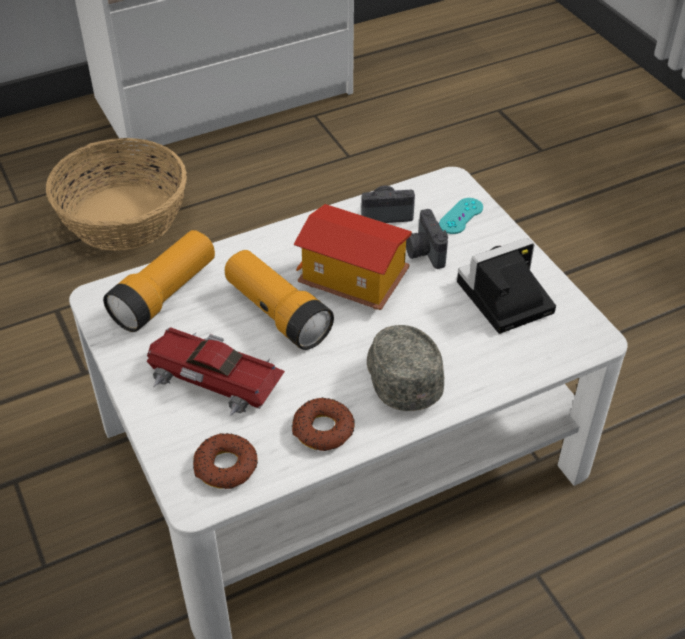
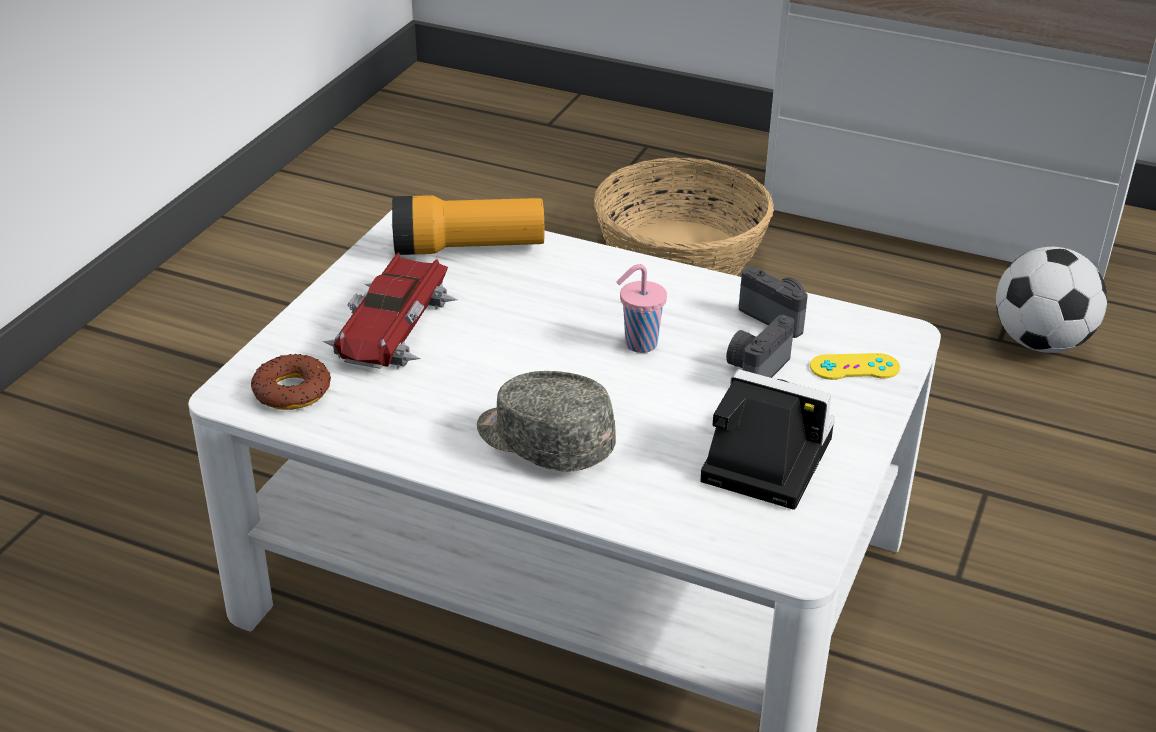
camera: 50 degrees right, 10 degrees down
(212, 379) = (393, 328): toy car -> toy car turned 150 degrees counterclockwise
(277, 313) = (529, 321): flashlight -> none
(323, 430) = (405, 426): donut -> none
(351, 282) = (638, 344): toy house -> pink cup
(367, 145) = (1040, 343): none -> football
(401, 376) = (543, 442): grey cap -> grey cap turned 90 degrees counterclockwise
(461, 216) = (854, 367): turquoise game controller -> yellow game controller

